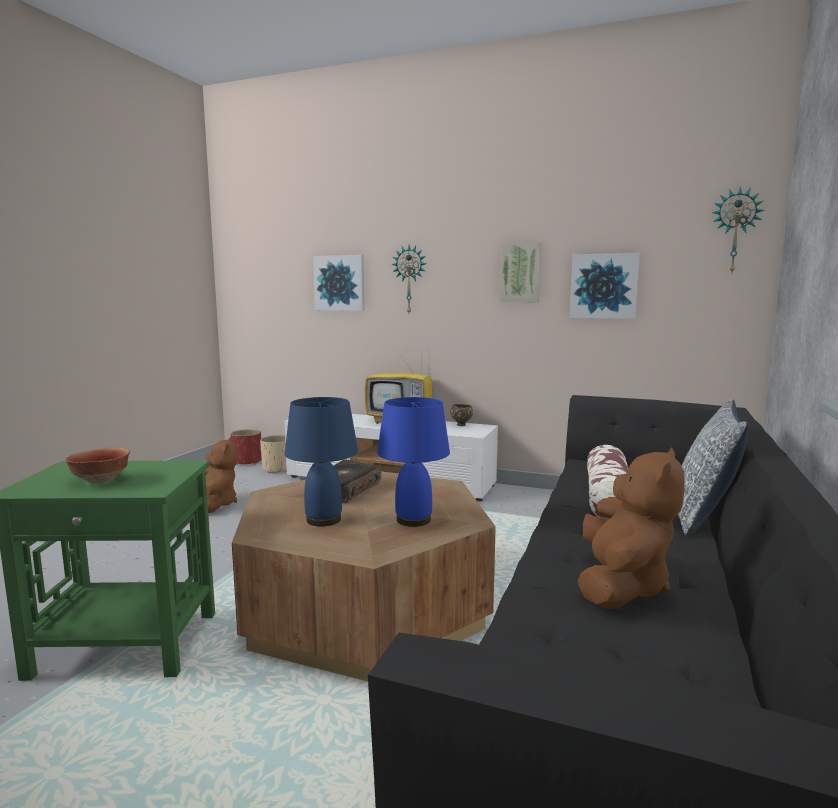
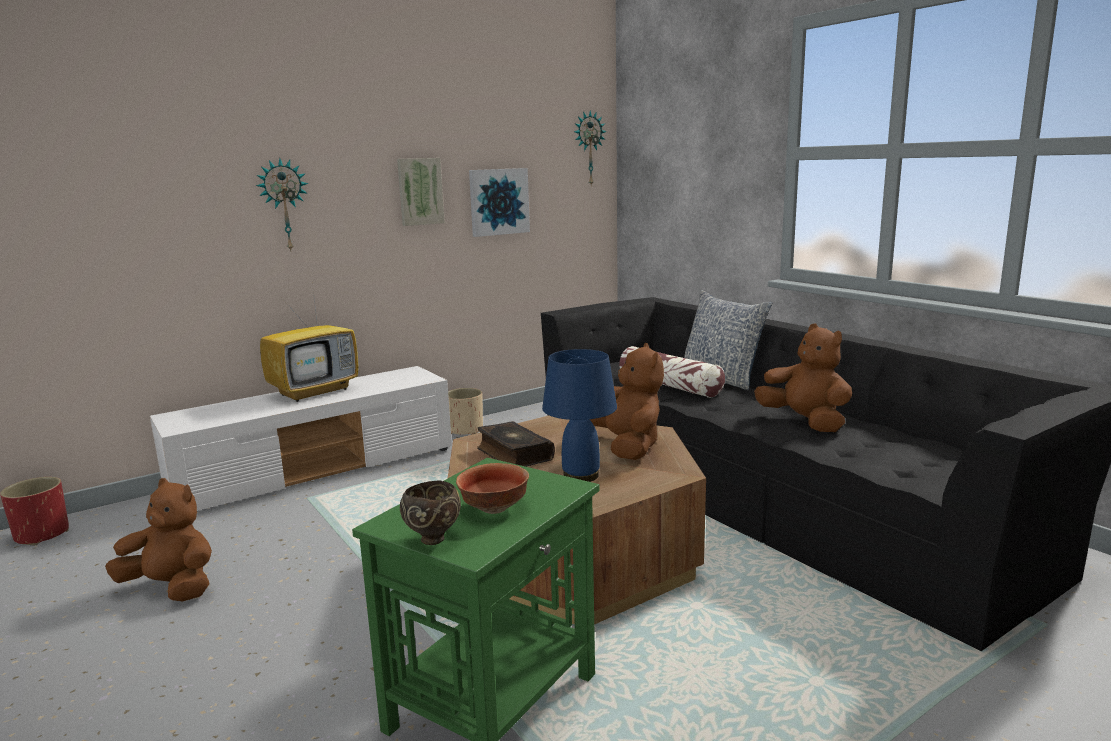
camera: 55 degrees left, 5 degrees up
(277, 469) = (127, 521): beige planter -> beige planter (465, 430)
(340, 283) = (168, 216): picture -> none
(414, 520) = (627, 446): blue table lamp -> brown plush toy
(461, 425) = (387, 375): brown bowl -> brown bowl (433, 539)

